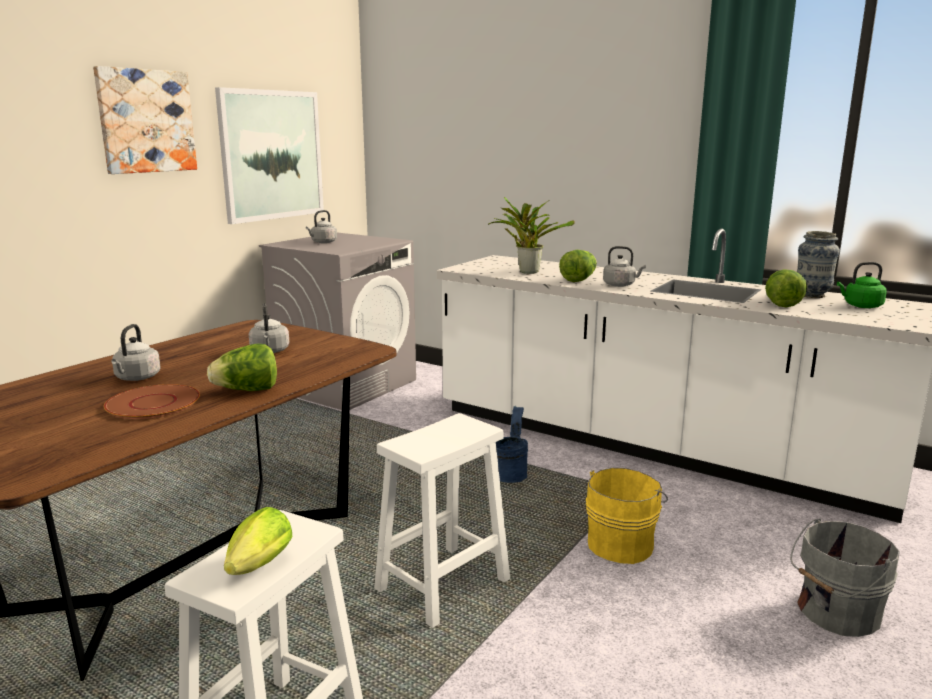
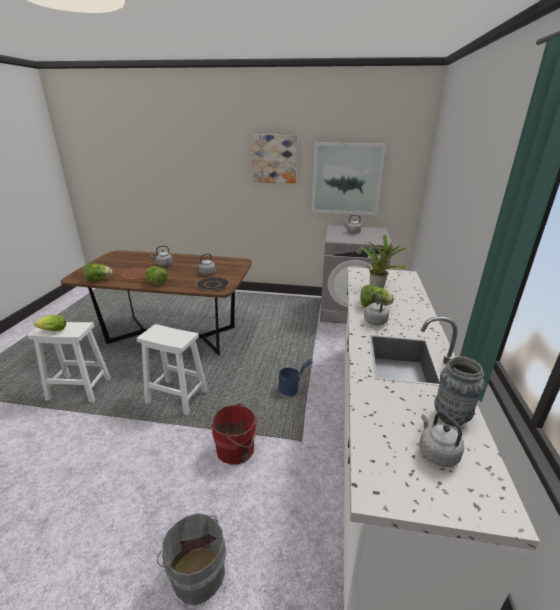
camera: 65 degrees right, 10 degrees up
(338, 353) = (212, 285): none -> black plate
(622, 544) = (237, 449): yellow bucket -> red bucket
(781, 304) = (391, 399): lettuce -> lettuce (98, 280)
(861, 306) = (436, 453): green kettle -> grey kettle

